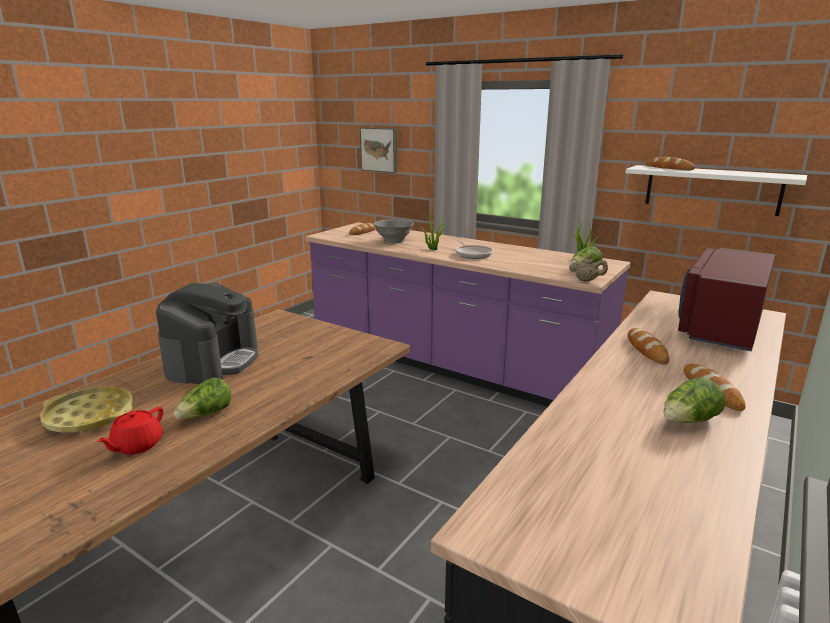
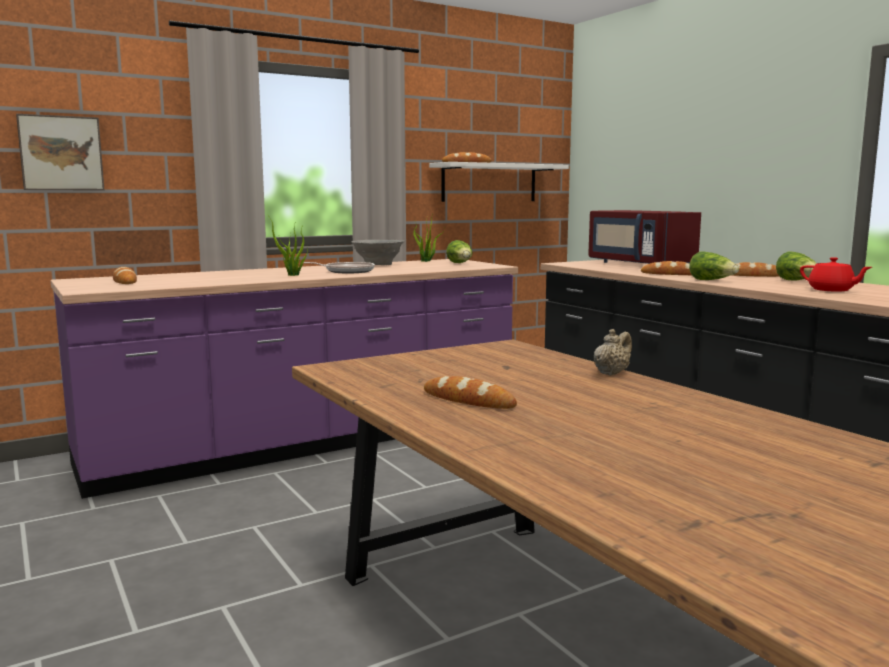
camera: 65 degrees left, 10 degrees down
(90, 416) = (617, 462): yellow tray -> none
(136, 445) = (725, 438): red teapot -> red teapot (831, 290)
(206, 415) = (649, 408): lettuce -> lettuce (712, 281)
(213, 361) = (468, 400): coffee machine -> bread
(393, 241) = (214, 279): grey bowl -> grey bowl (378, 265)
(586, 280) = (495, 266): beige teapot -> beige teapot (611, 373)

